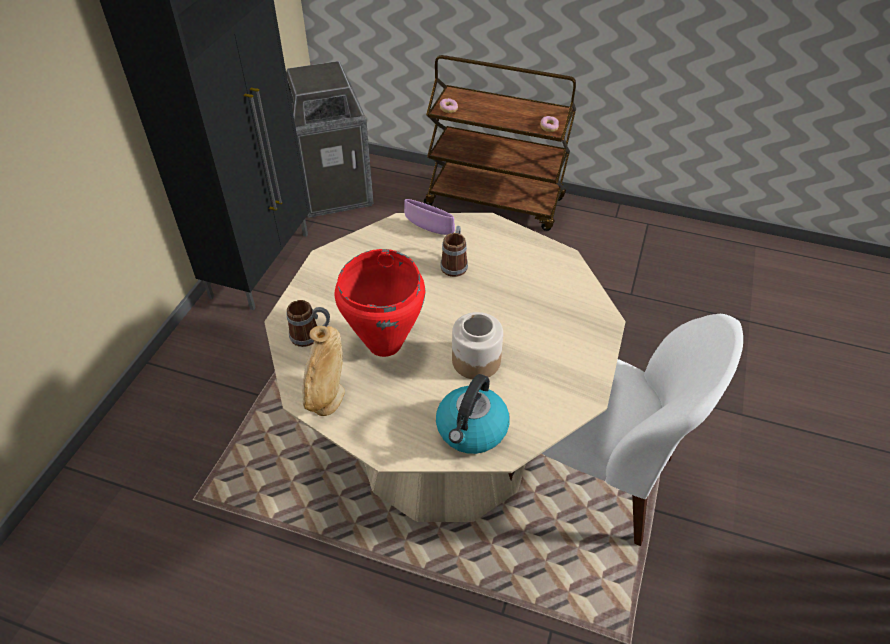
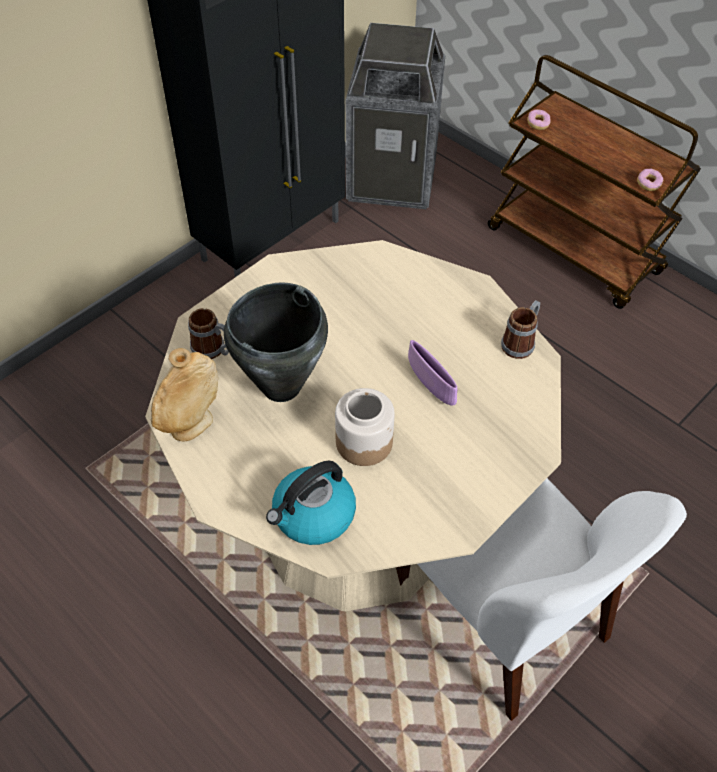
camera: 25 degrees right, 5 degrees up
(384, 344) = (280, 387): red cooking pot -> black cooking pot
(429, 229) = (406, 271): purple bowl -> purple bowl (431, 385)
(455, 263) = (409, 322): mug -> mug (521, 342)

